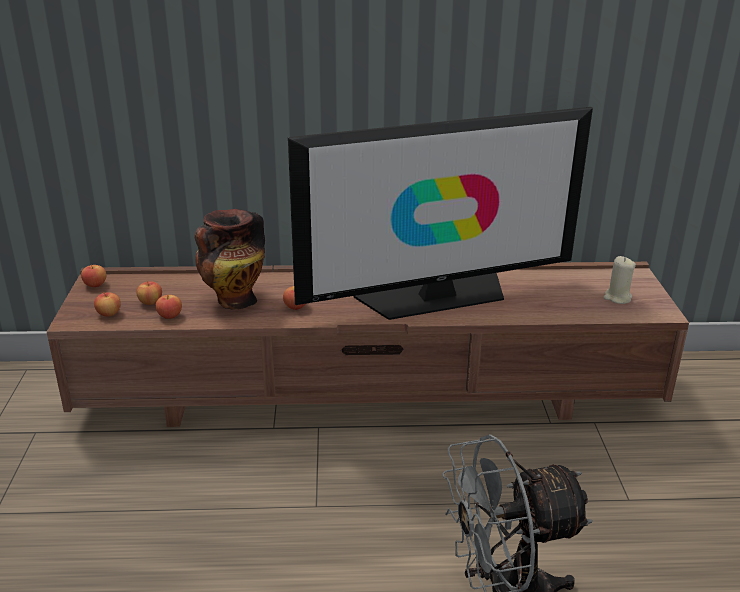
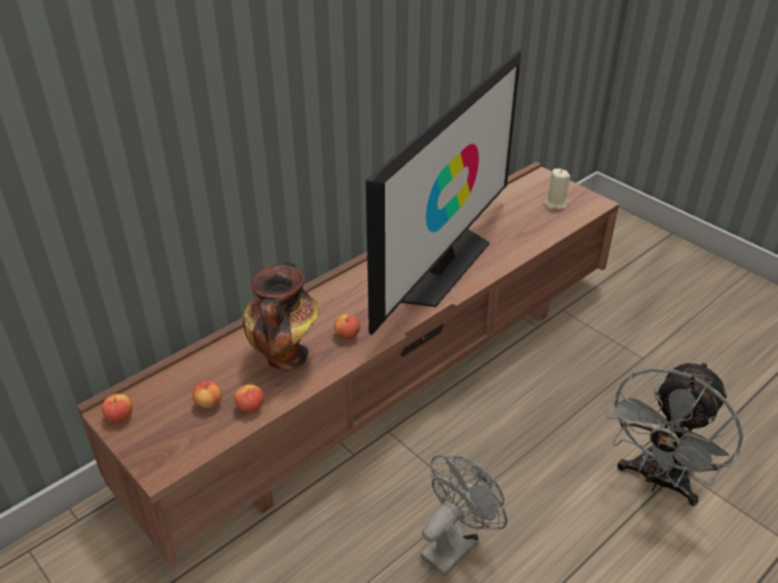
camera: 40 degrees left, 10 degrees up
(109, 313) = (186, 439): apple -> none
(264, 527) = (455, 543): none -> grey fan

